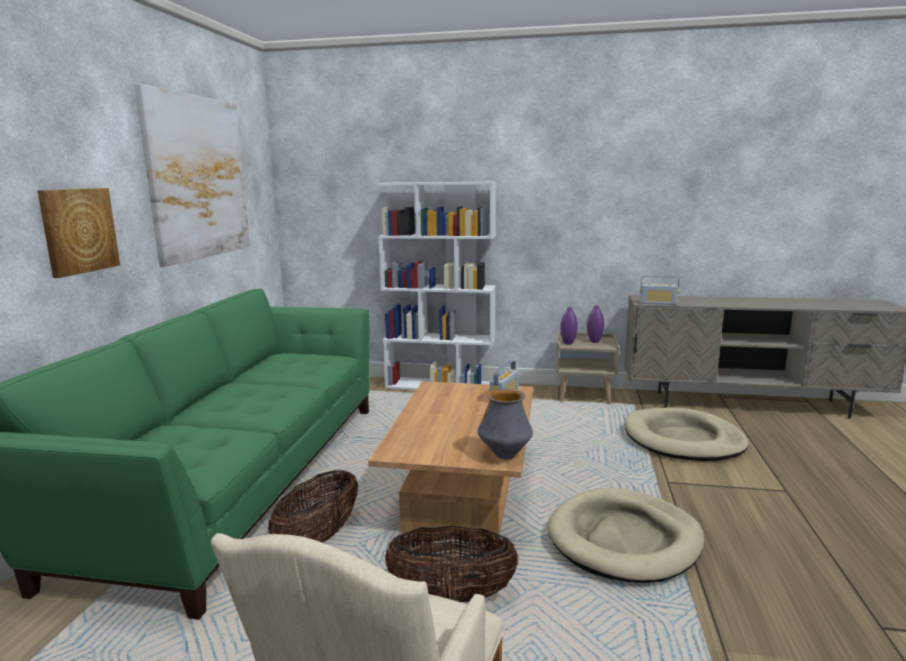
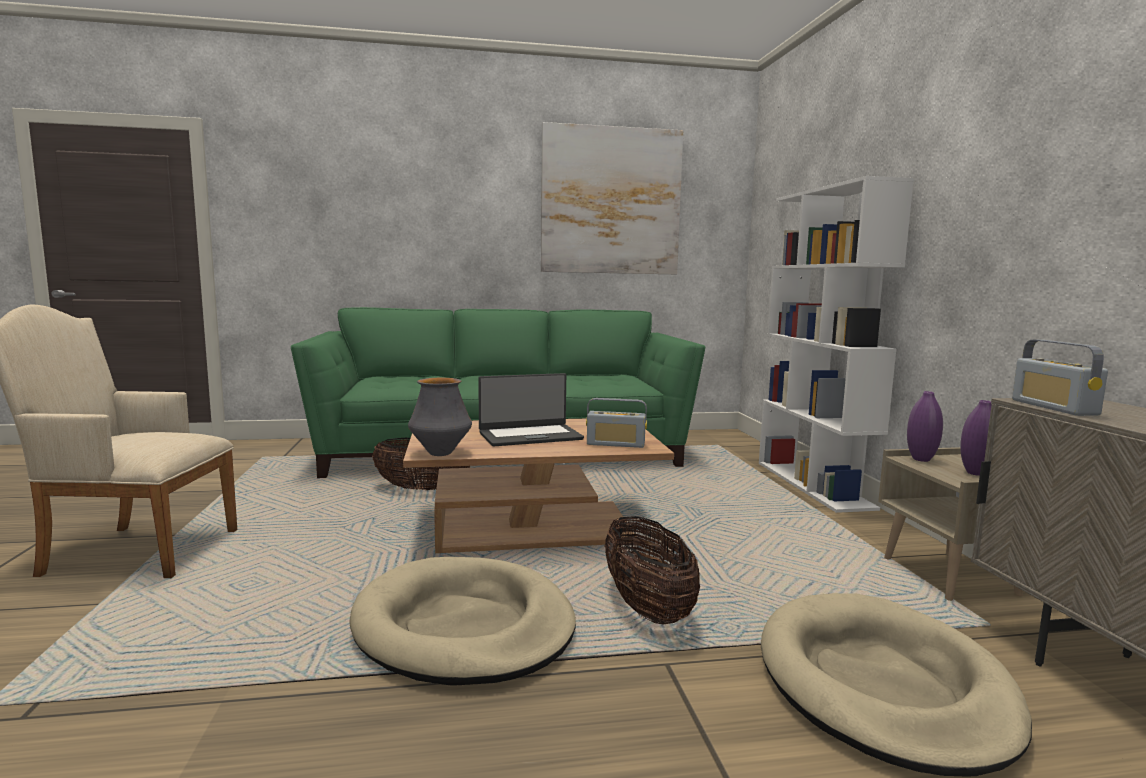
camera: 70 degrees right, 5 degrees down
(78, 230) = (460, 232): picture -> none
(452, 595) = (342, 544): basket -> basket (647, 608)
(463, 419) = (530, 436): none -> laptop

